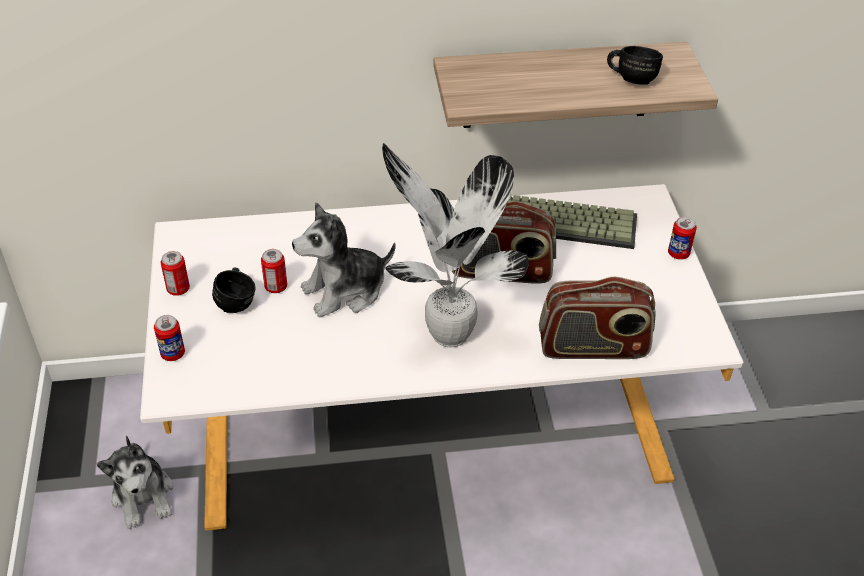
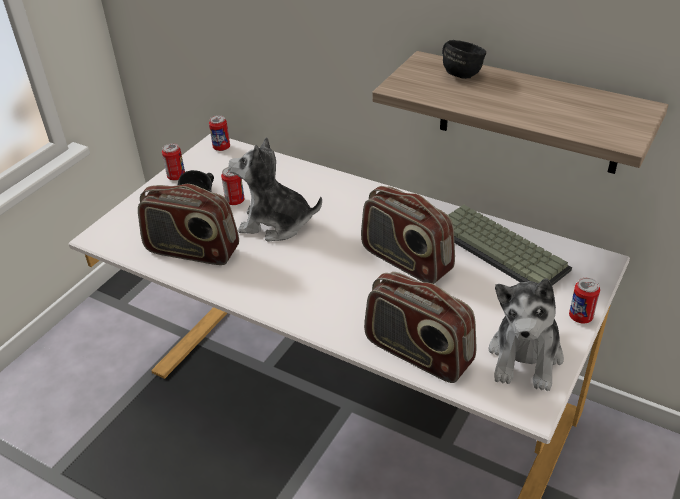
camera: 40 degrees right, 5 degrees down
(143, 496) = (140, 331): plush toy -> plush toy (525, 356)
(173, 354) = (128, 213): can -> can (221, 147)
(292, 358) = (192, 251): none -> radio
(445, 334) = (312, 285): potted plant -> none
(631, 78) = (571, 114): black mug -> black mug (460, 73)

